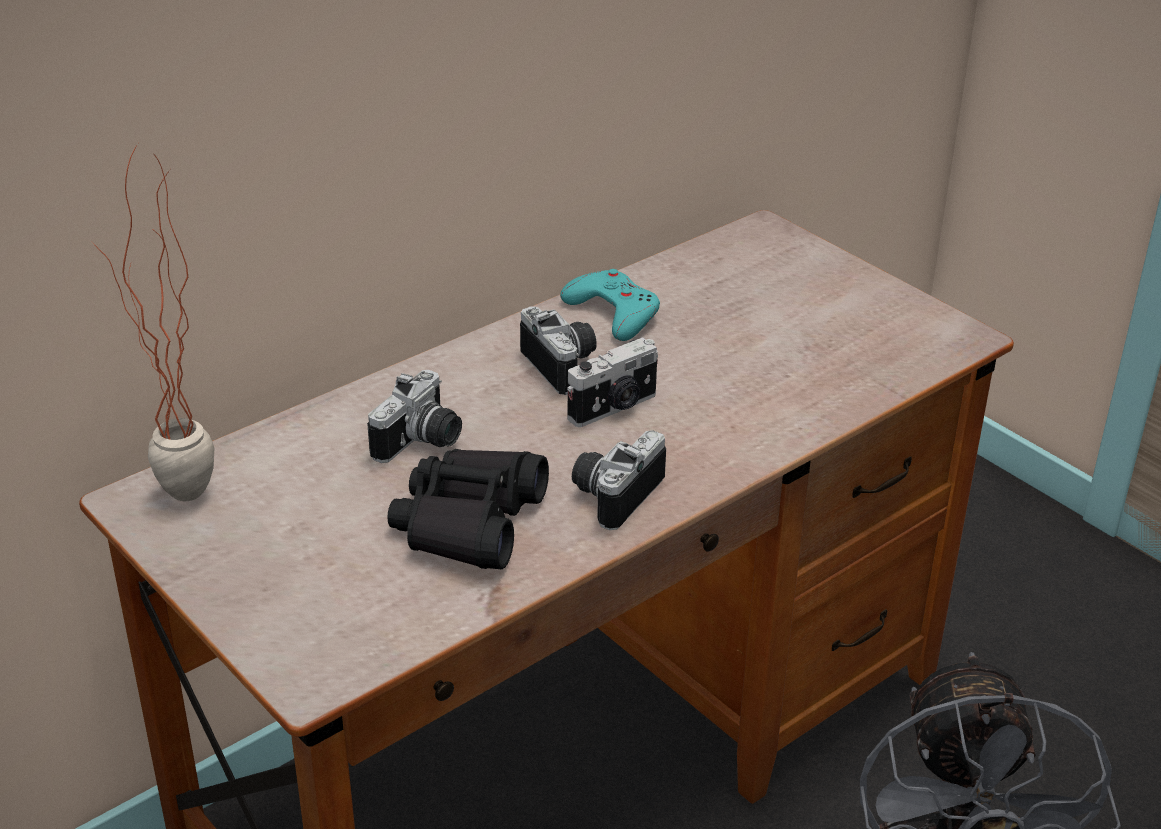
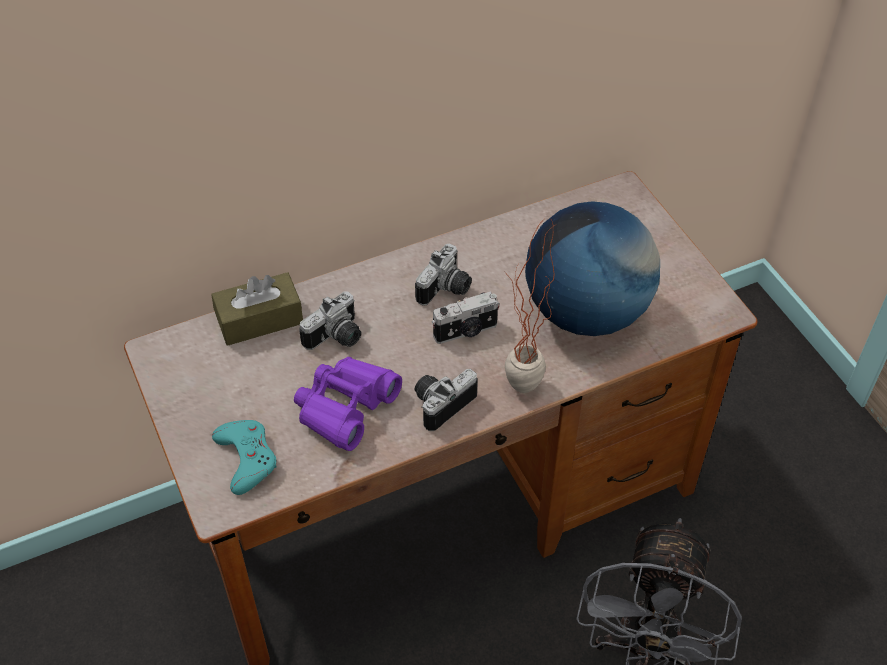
camera: 15 degrees right, 15 degrees up
(183, 506) = (181, 361): potted plant -> potted plant (520, 396)
(292, 439) = (259, 320): none -> brown tissue box
(469, 522) = (345, 407): black binoculars -> purple binoculars
(565, 365) = (446, 290): camera -> camera turned 45 degrees clockwise
(613, 312) = (494, 249): turquoise game controller -> turquoise game controller (246, 458)
(776, 363) = (586, 312): none -> globe

